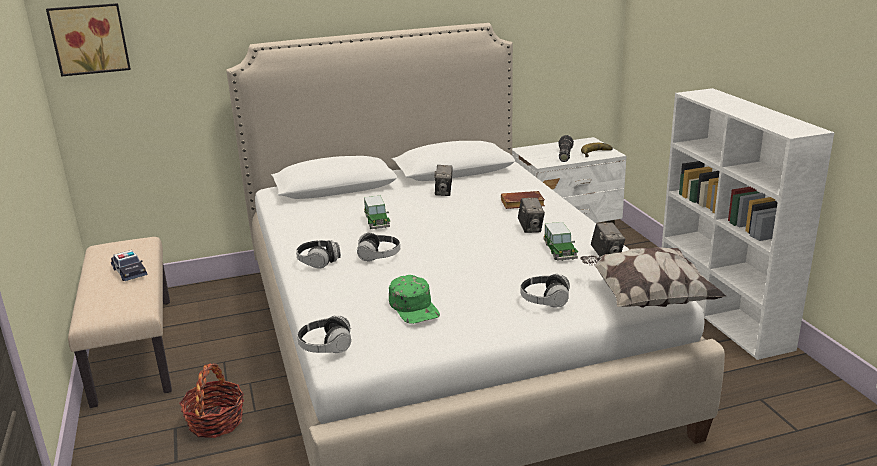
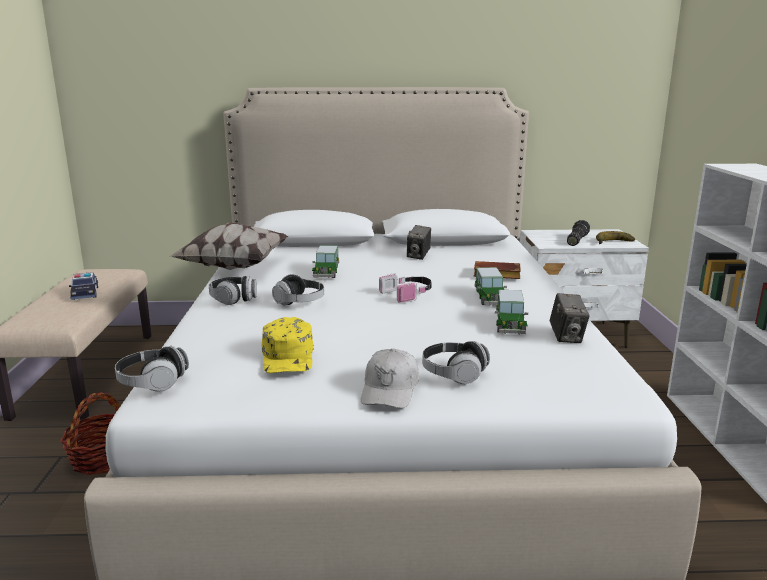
camera: 15 degrees right, 5 degrees down
(89, 39) = (101, 71): picture -> none
(414, 307) = (288, 356): green cap -> yellow cap
(463, 234) = (408, 294): none -> headphones
(507, 321) = (390, 390): none -> white cap
(530, 228) = (490, 298): camera -> toy car
(646, 298) = (595, 393): pillow -> pillow (233, 266)

